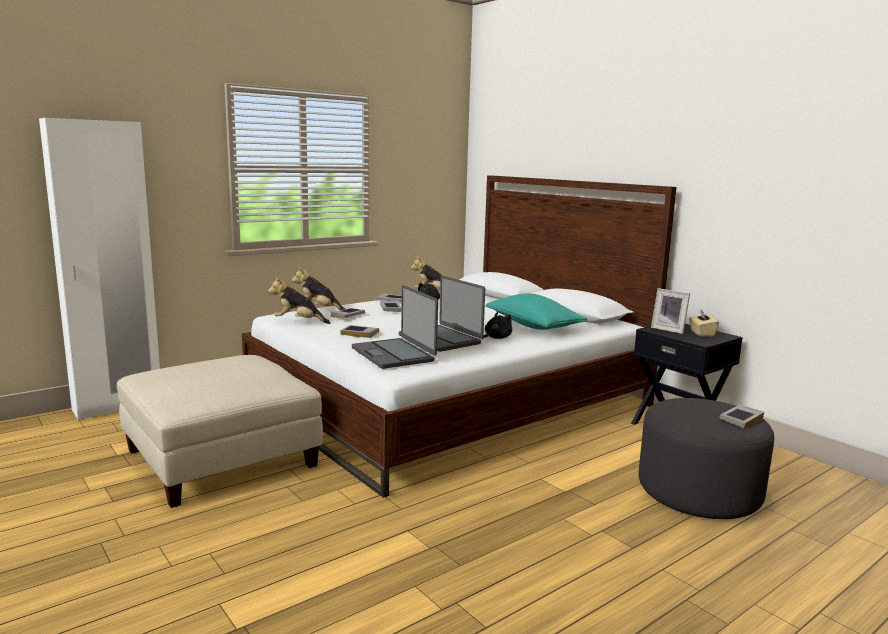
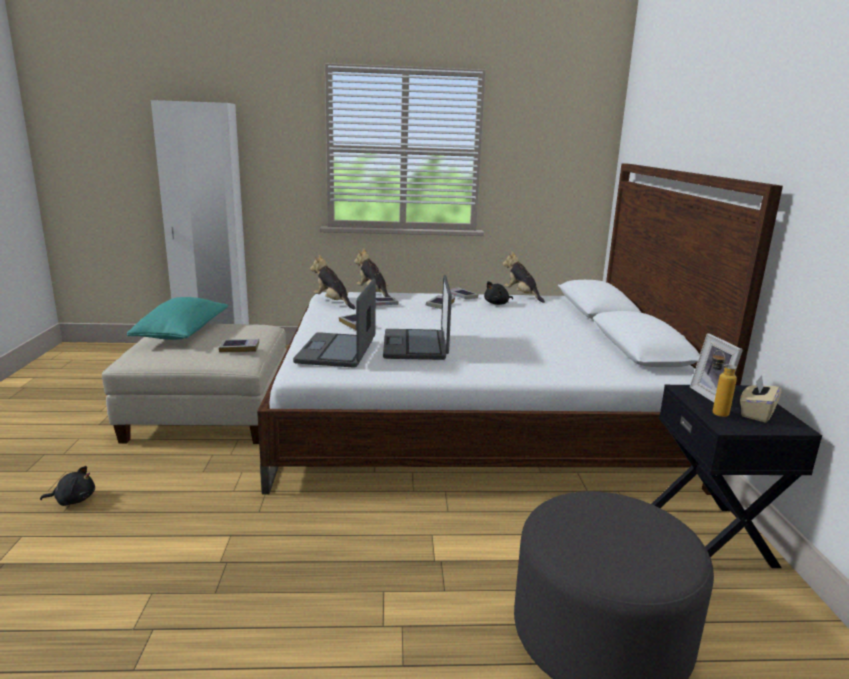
camera: 35 degrees right, 5 degrees up
(496, 338) = (479, 357): black plush toy -> black plush toy (73, 500)
(533, 326) = (554, 352): turquoise pillow -> turquoise pillow (183, 334)
(684, 336) = (715, 411): none -> bottle
(741, 419) = (651, 559): book -> book (239, 348)

